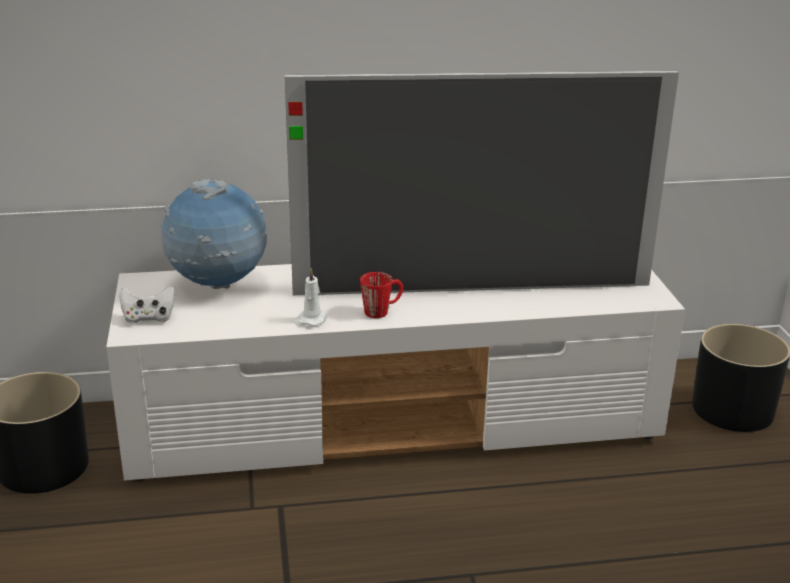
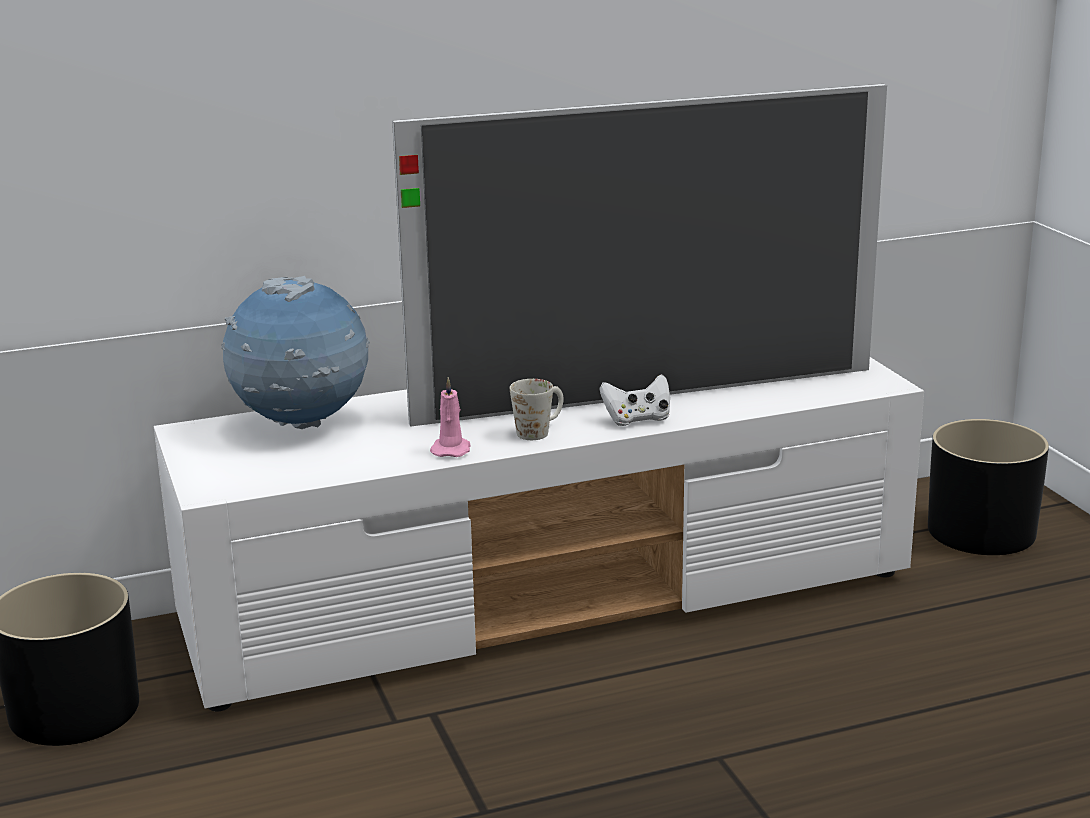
camera: 10 degrees left, 5 degrees down
(148, 318) = (224, 472): white game controller -> white game controller (637, 419)
(313, 319) = (451, 449): white candle -> pink candle
(382, 310) = (540, 431): red mug -> white mug

